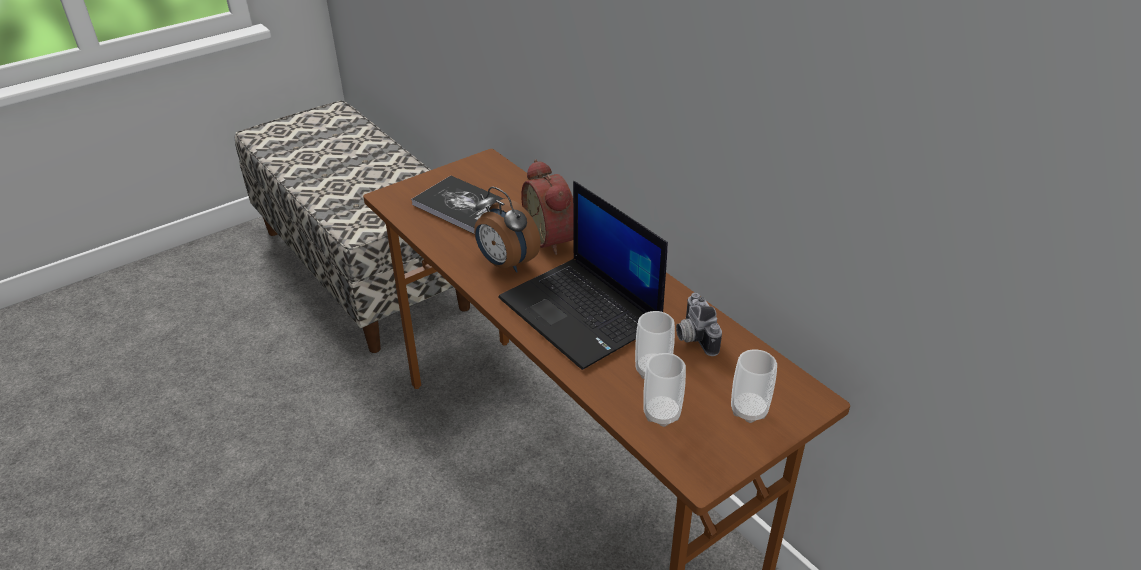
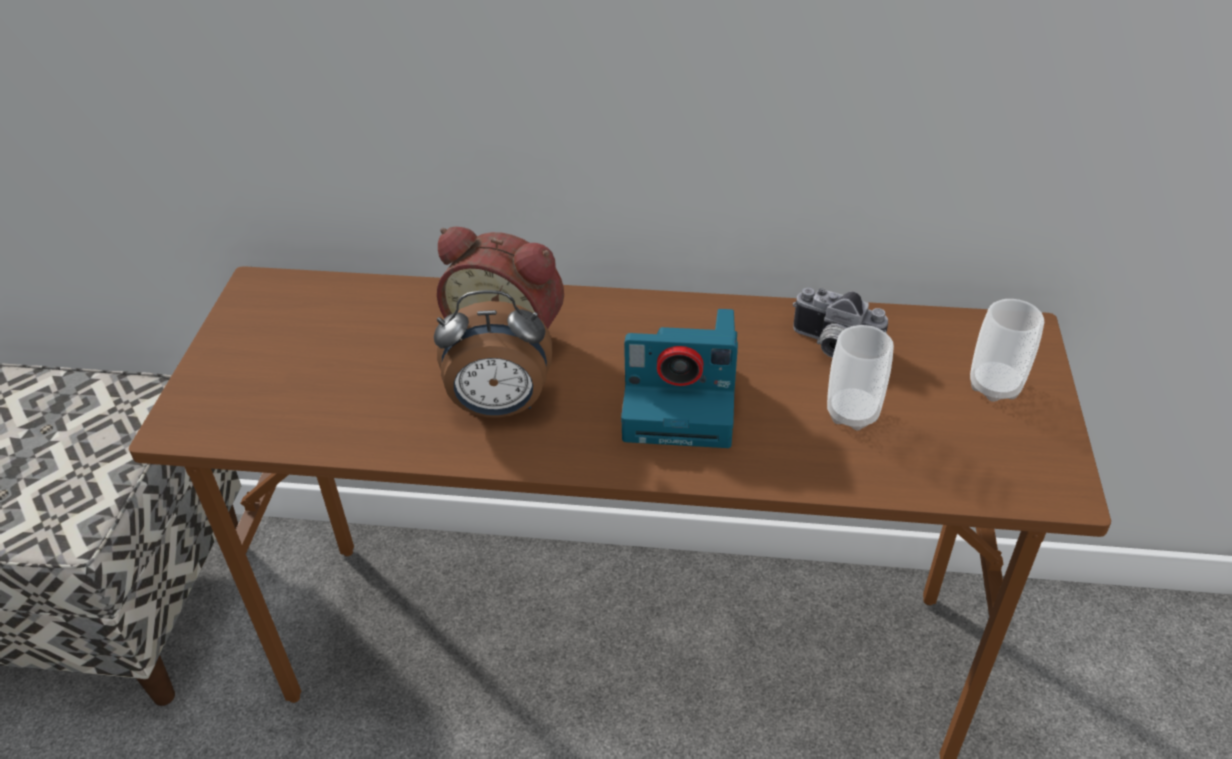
camera: 45 degrees left, 5 degrees up
(463, 206) = (322, 369): book -> none
(582, 312) = (683, 402): laptop -> camera
(661, 414) = (933, 455): cup -> none

